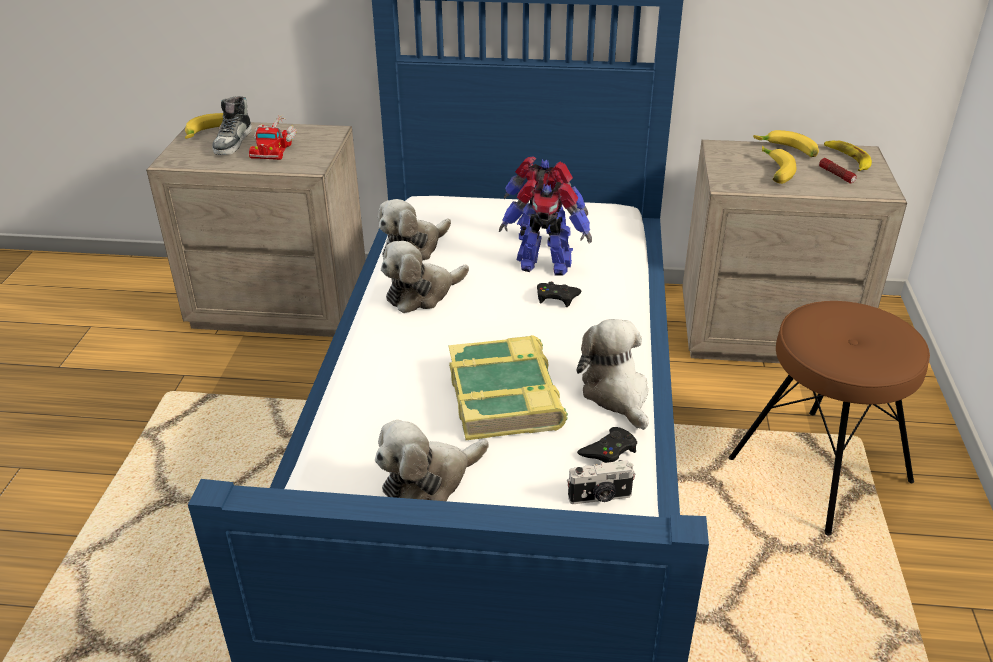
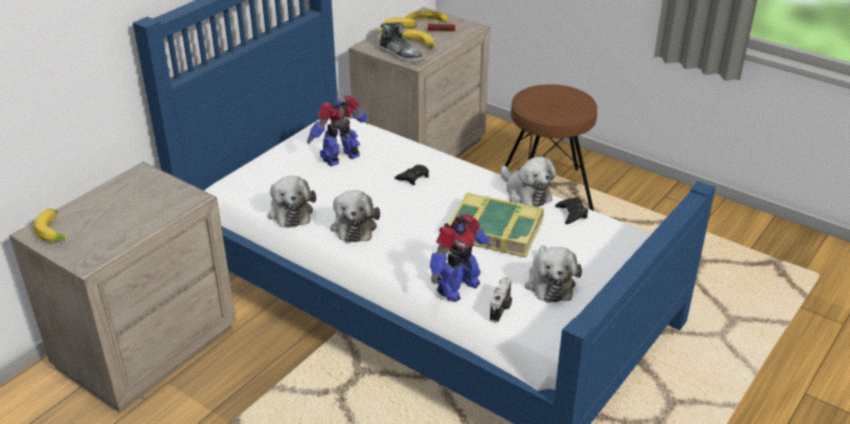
camera: 60 degrees left, 0 degrees up
(233, 142) = (93, 223): shoe -> shoe (400, 54)
(274, 147) = (132, 205): toy truck -> none
(544, 265) = (372, 168): toy robot -> toy robot (457, 287)
(600, 497) = (605, 230): camera -> camera (501, 309)
(617, 394) = (526, 193): plush toy -> plush toy turned 135 degrees counterclockwise

